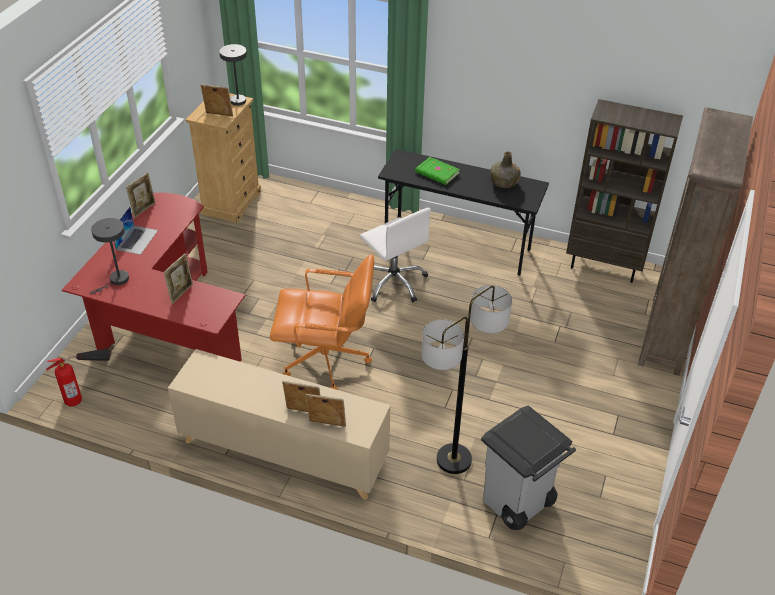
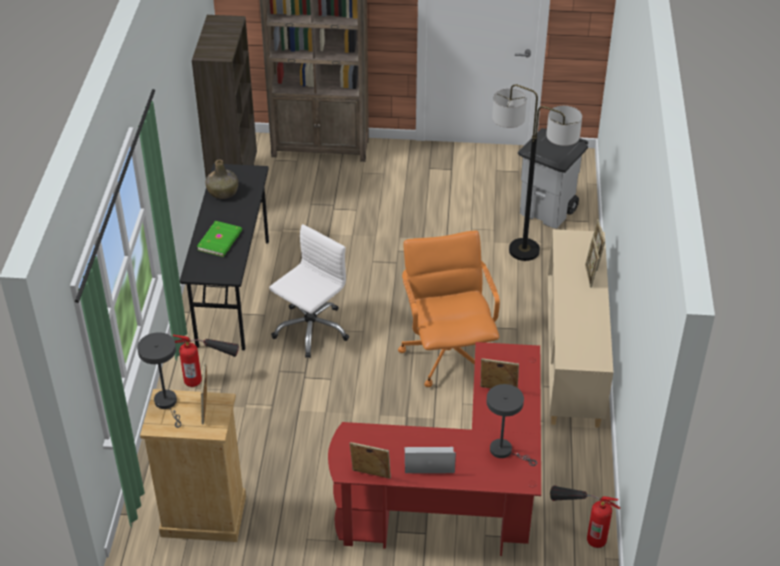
camera: 105 degrees left, 0 degrees up
(361, 221) = (209, 378): none -> fire extinguisher

